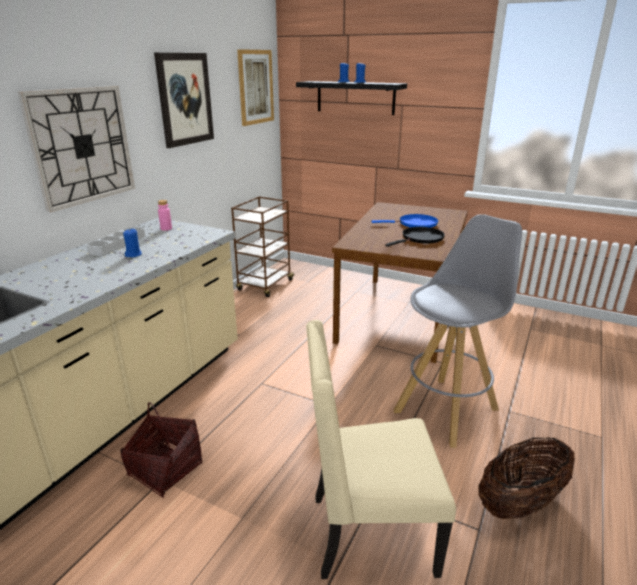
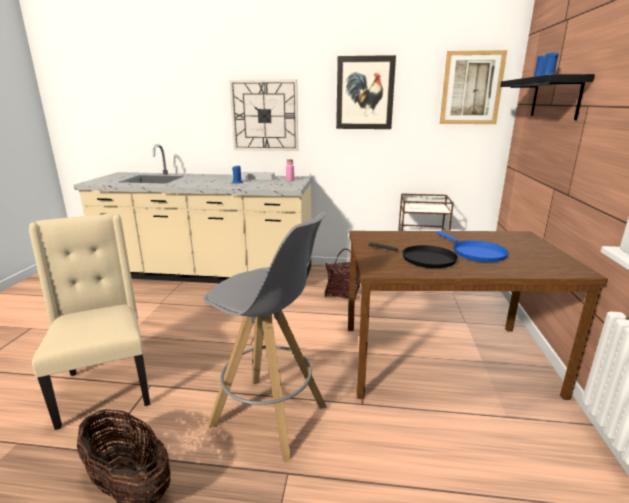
camera: 70 degrees right, 5 degrees down
(165, 469) = (169, 302): basket -> basket (342, 292)

